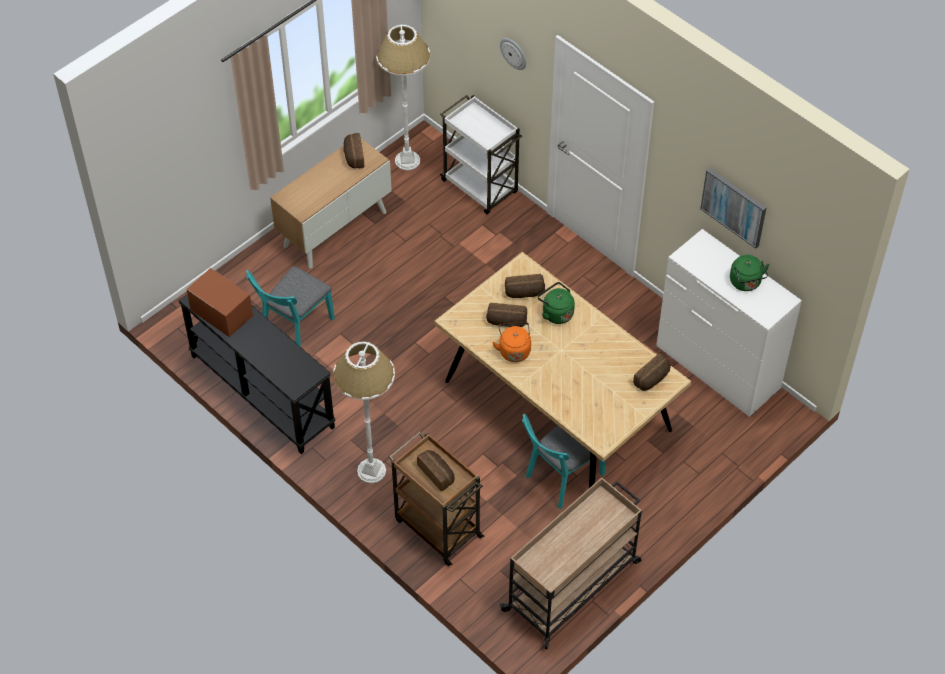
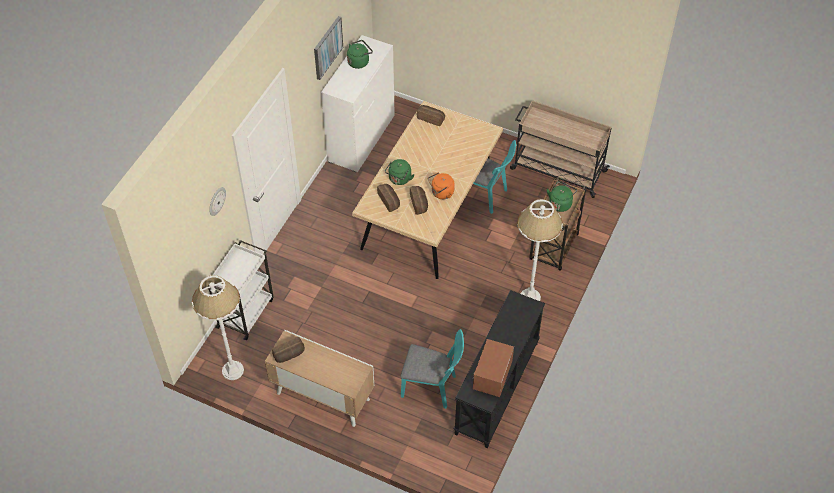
camera: 110 degrees left, 0 degrees up
(437, 473) = (560, 203): bread -> green kettle

